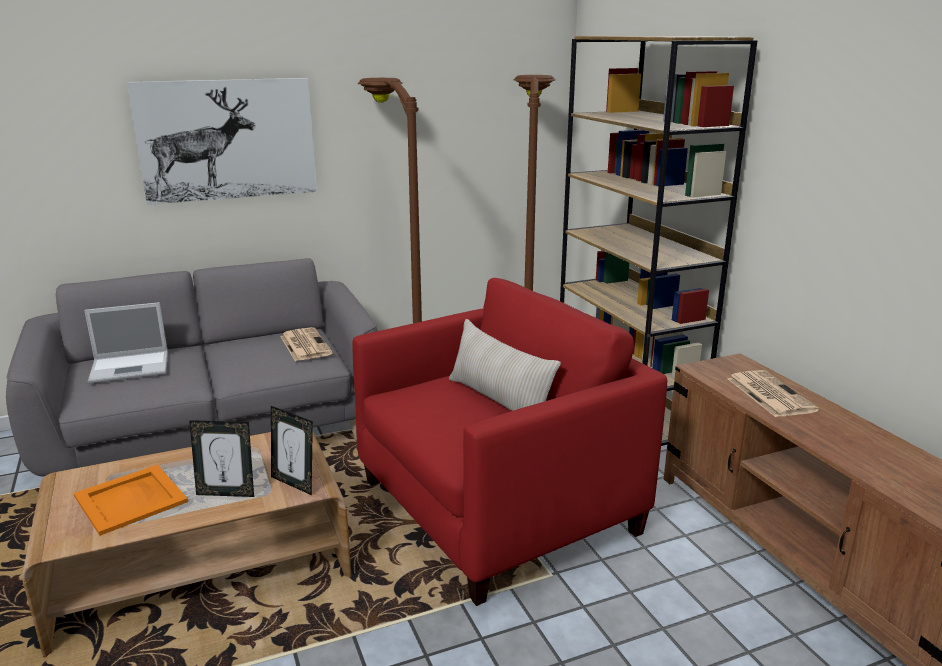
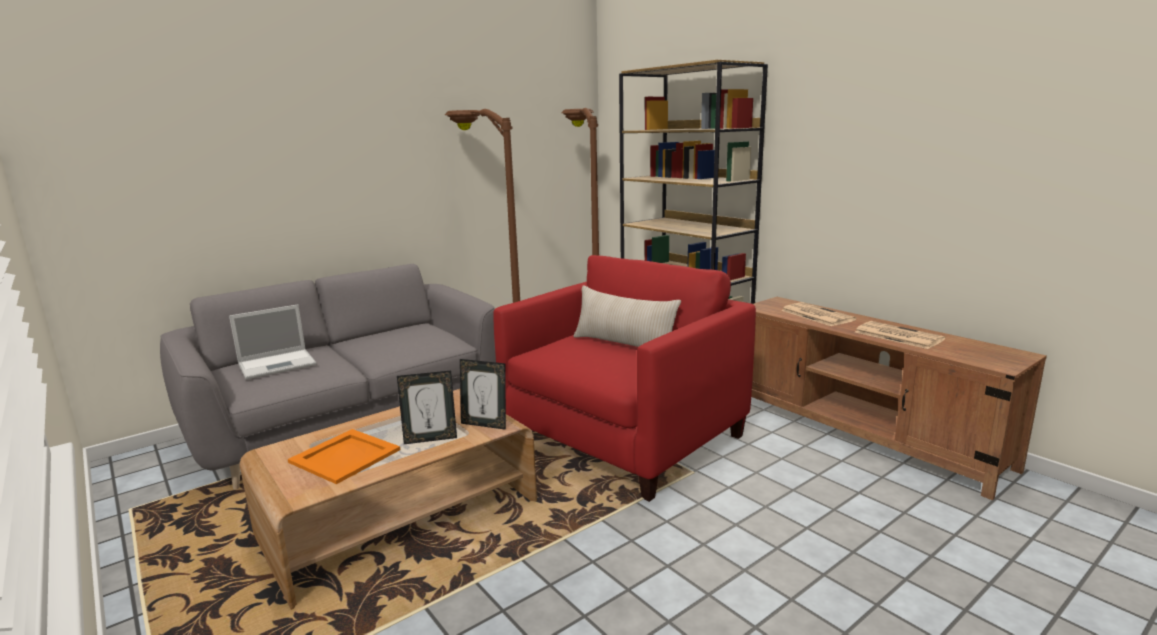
camera: 15 degrees left, 5 degrees down
(227, 140) = (336, 164): picture -> none
(304, 345) = (427, 333): newspaper -> newspaper (897, 336)

